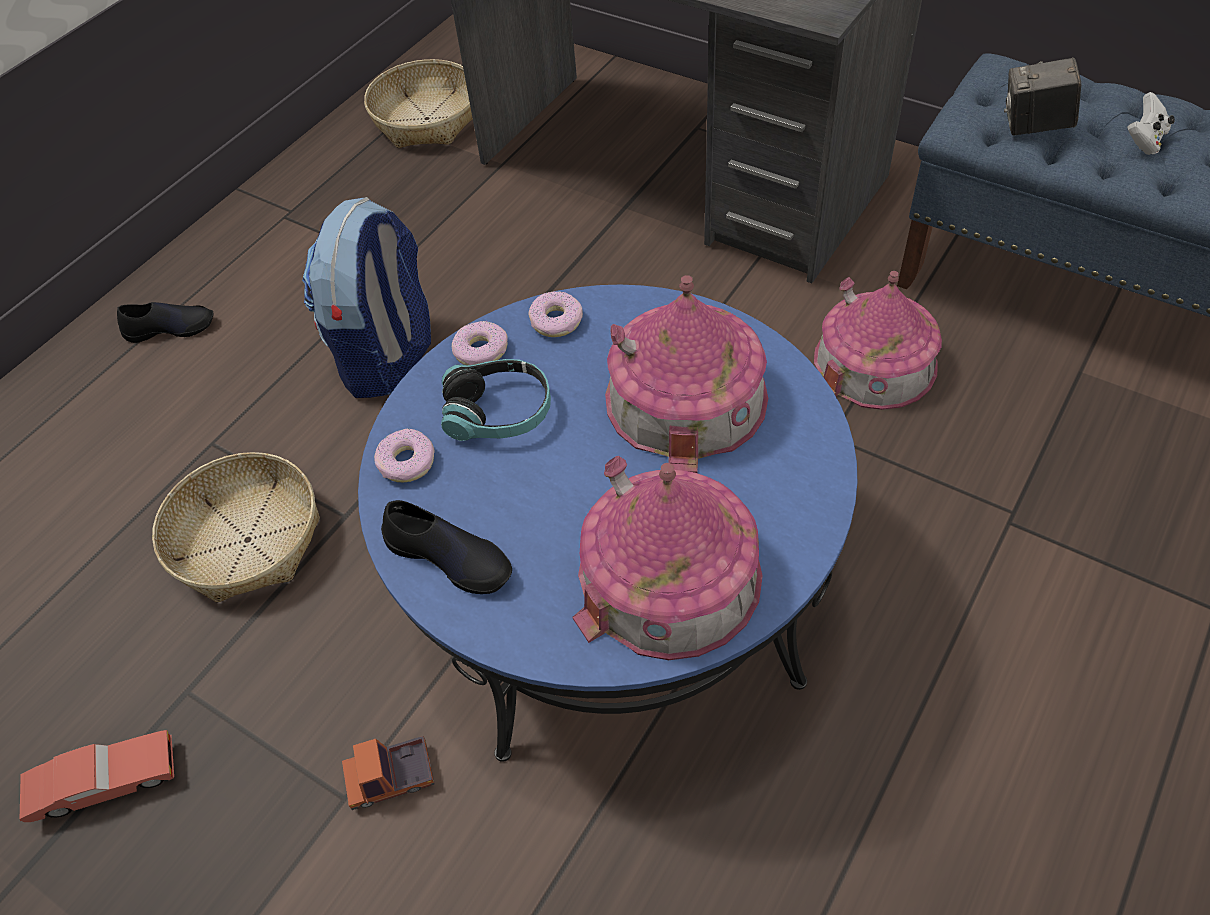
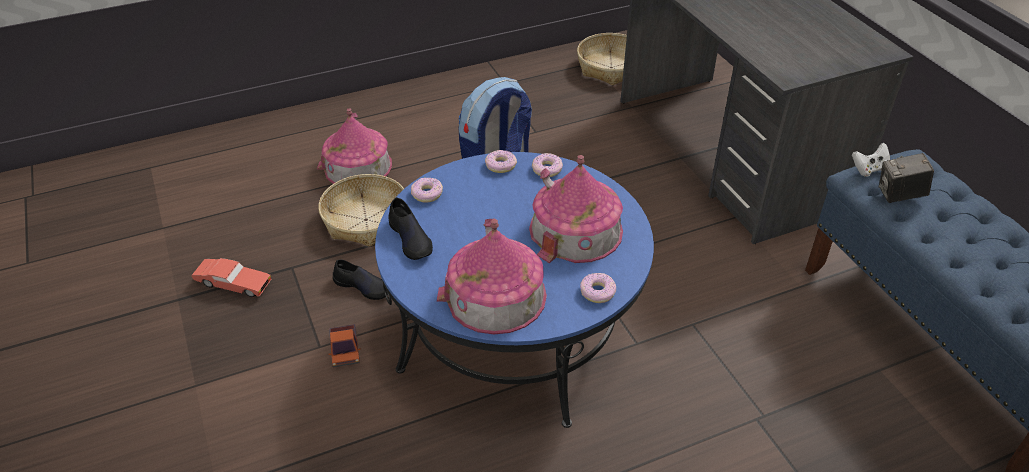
camera: 30 degrees right, 10 degrees down
(171, 328) = (406, 112): black shoe -> black shoe (363, 286)
(391, 777) = (345, 350): toy truck -> toy truck turned 120 degrees counterclockwise
(499, 412) = (484, 194): headphones -> none
(805, 480) = (597, 292): none -> donut
(875, 363) = (753, 301): toy house -> toy house (357, 166)
(1034, 126) = (899, 195): camera -> camera turned 45 degrees counterclockwise
(1144, 141) = (963, 232): white game controller -> white game controller (869, 169)

